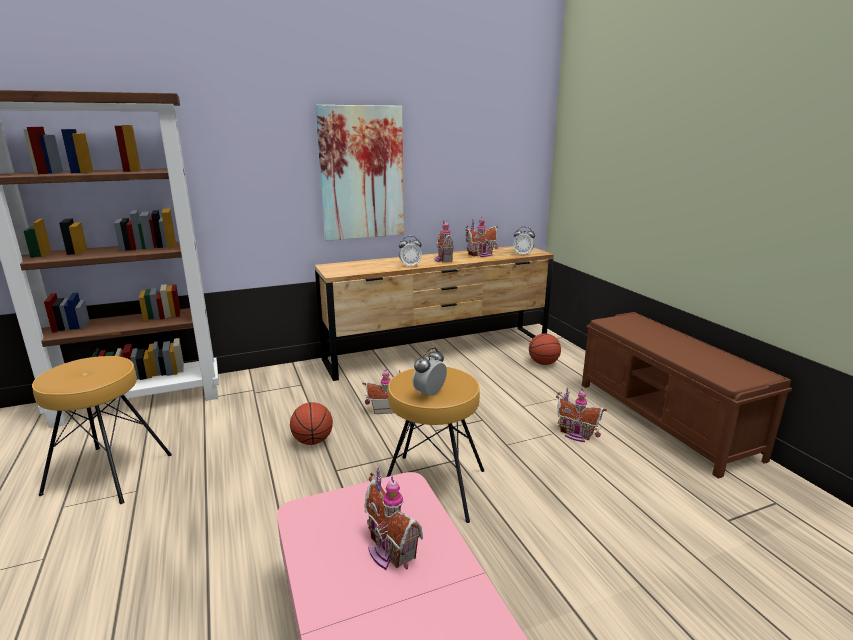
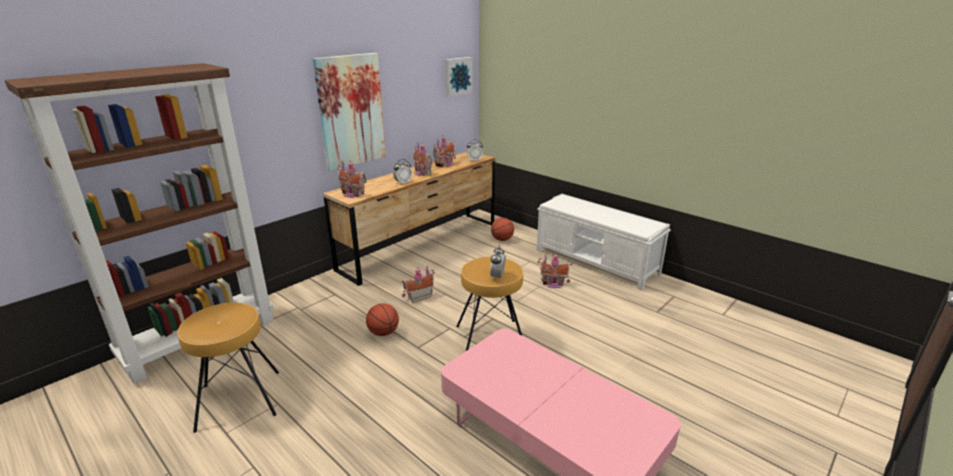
camera: 25 degrees left, 5 degrees up
(389, 551) = (527, 373): toy house -> toy house (352, 194)
(519, 147) = (457, 76): none -> picture
(664, 419) = (596, 262): brown bench -> white bench

